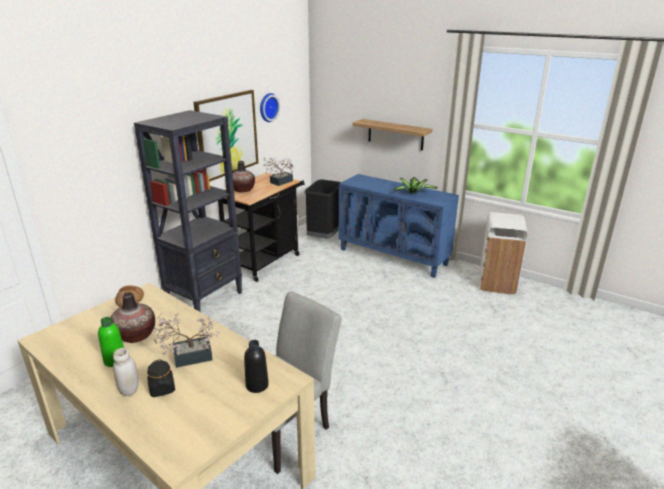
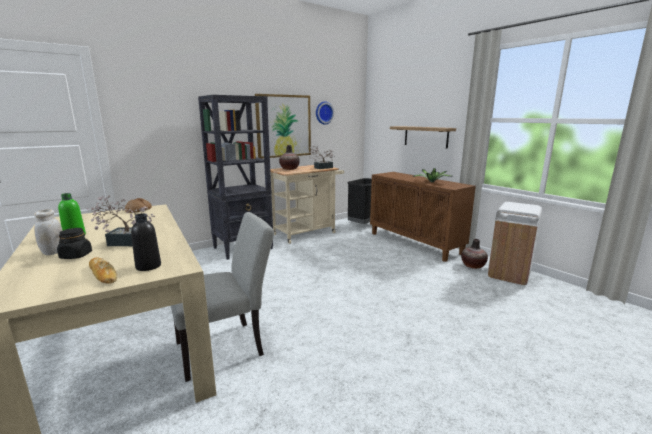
camera: 20 degrees right, 10 degrees down
(135, 335) = (111, 226): vase -> vase (472, 266)
(225, 405) = (103, 274): none -> bread
(266, 260) = (307, 233): black cart -> beige cart
(394, 257) = (415, 243): blue cabinet -> brown cabinet

